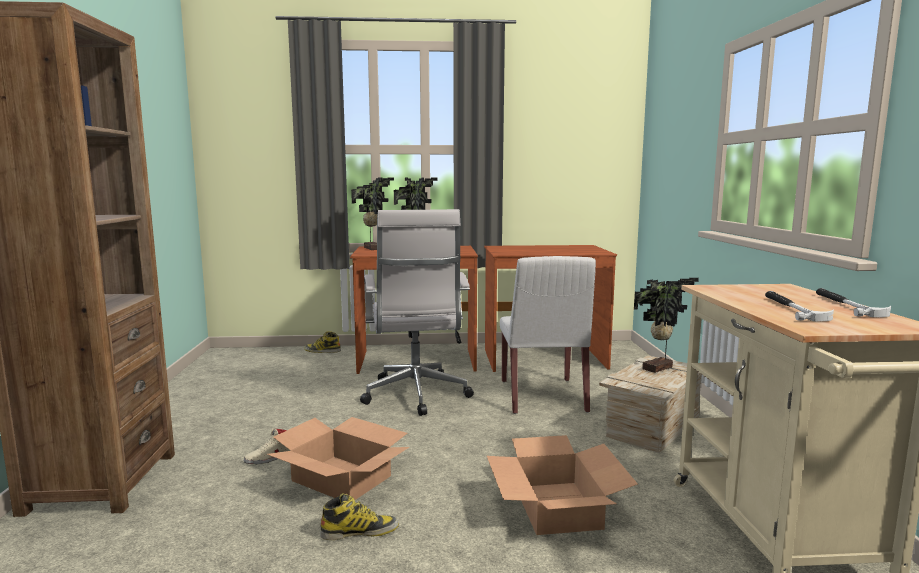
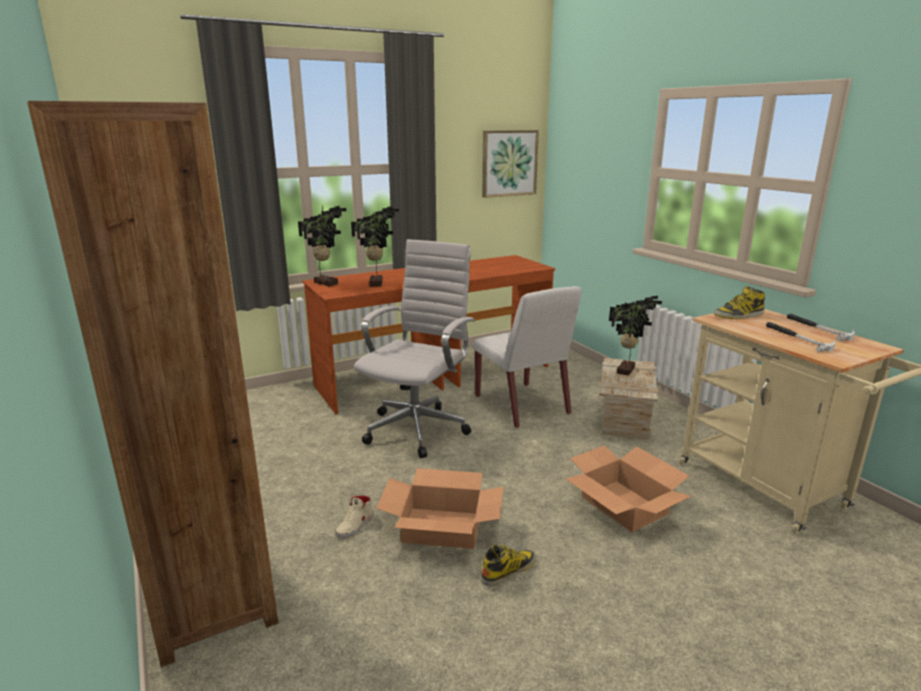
camera: 25 degrees left, 10 degrees up
(322, 351) = (269, 393): boot -> boot (738, 315)
(416, 396) = (418, 428): white office chair -> white office chair turned 120 degrees counterclockwise
(595, 149) = (509, 163): none -> picture

